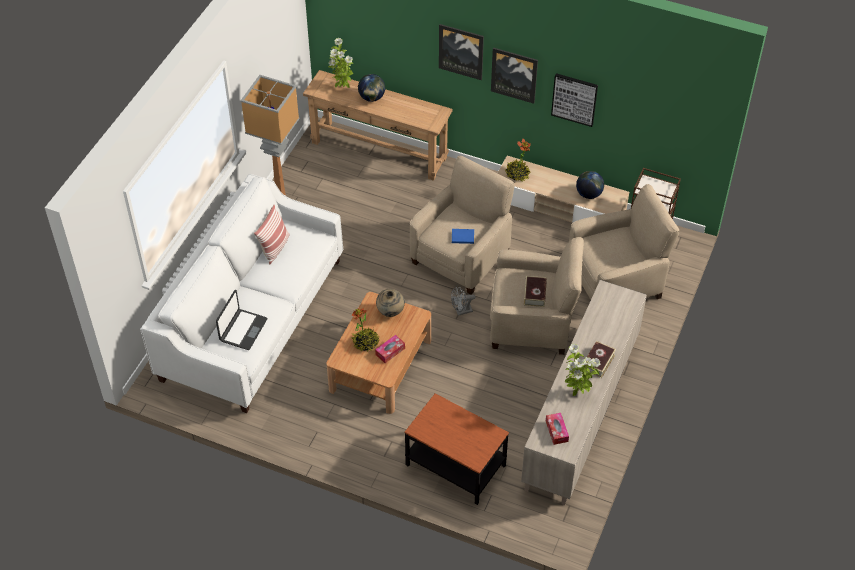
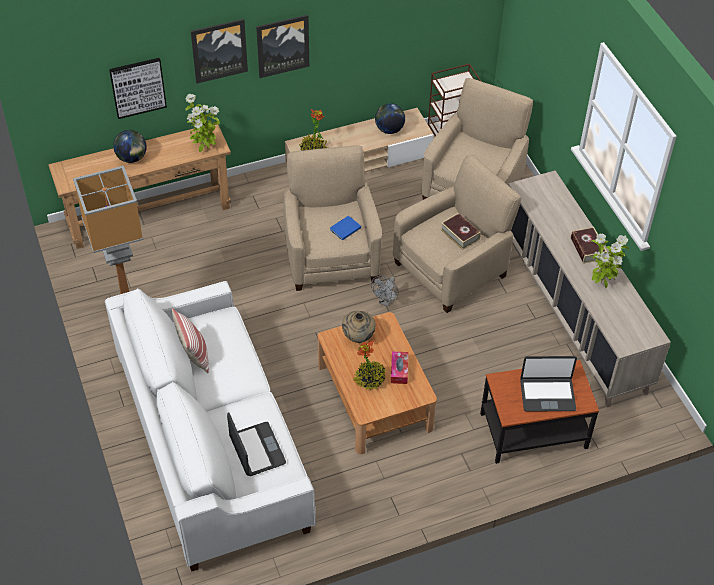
camera: 45 degrees left, 0 degrees up
(342, 87) = (91, 166): potted plant -> potted plant (204, 149)
(457, 436) = (547, 394): none -> laptop
(556, 431) = (626, 326): tissue box -> none
(574, 99) = (351, 38): picture -> picture (138, 87)

